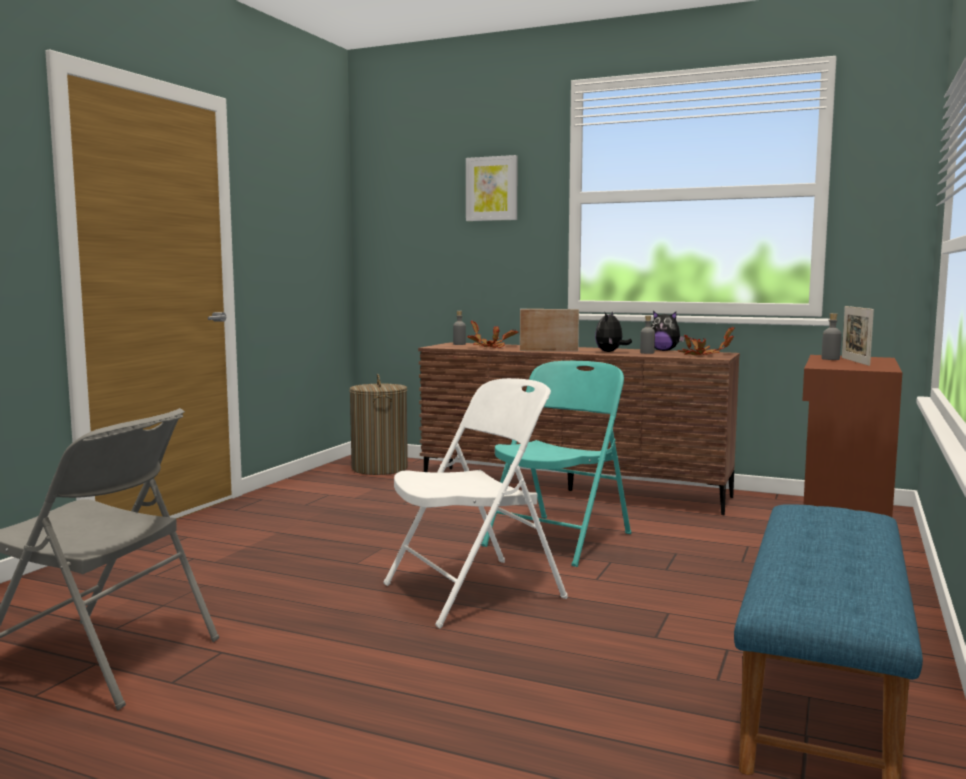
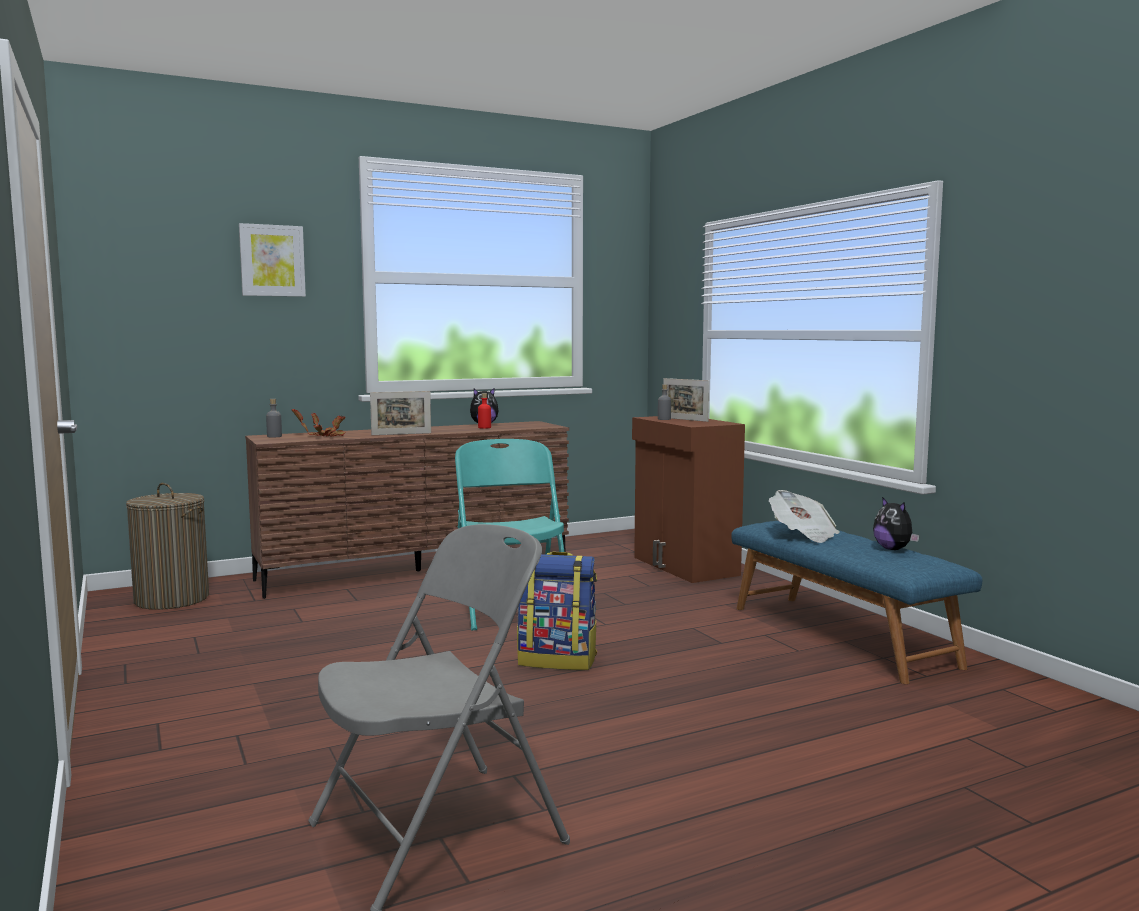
camera: 50 degrees left, 0 degrees up
(474, 591) = (558, 660): white chair -> backpack
(549, 351) = (401, 434): picture frame -> picture frame turned 150 degrees counterclockwise
(610, 352) = (454, 429): plush toy -> plush toy (893, 549)
(647, 353) = (484, 427): grey bottle -> red bottle
(702, 355) = (530, 425): potted plant -> none
(804, 528) = (803, 535): none -> newspaper

